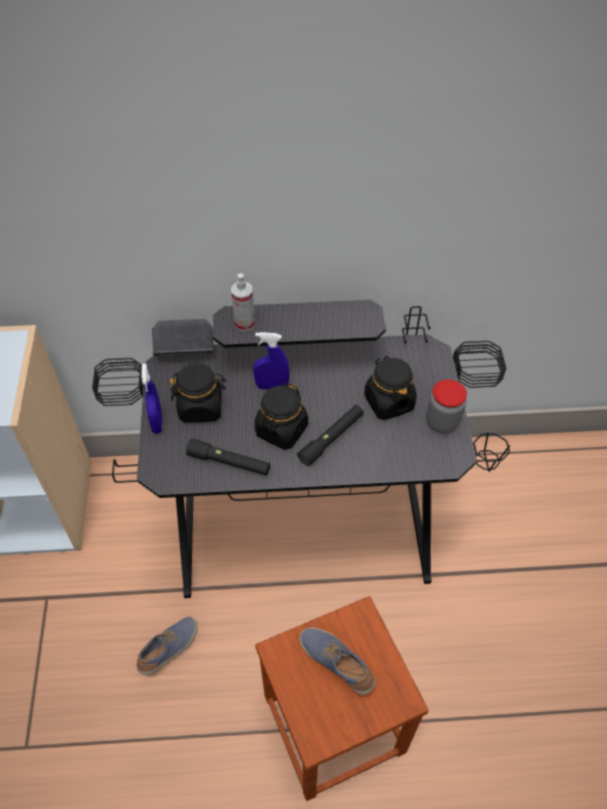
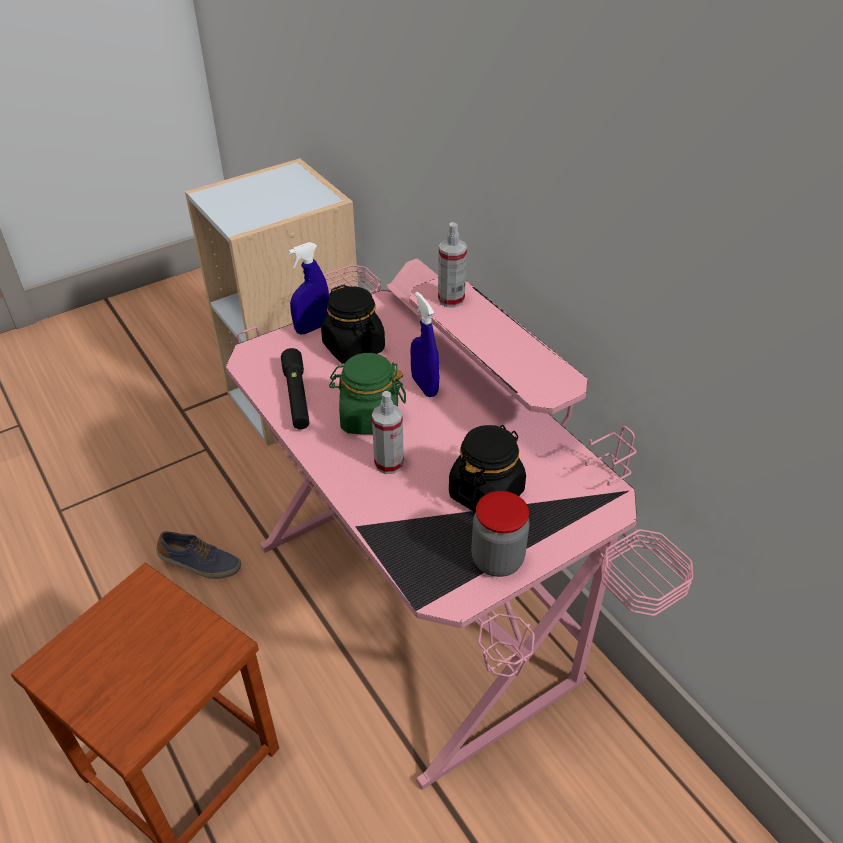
camera: 60 degrees right, 10 degrees down
(281, 430) = (369, 418): black jar -> green jar
(303, 517) = (422, 605): black desk -> pink desk
(331, 438) = (389, 463): black flashlight -> spray bottle
(337, 662) = (152, 646): shoe -> none

